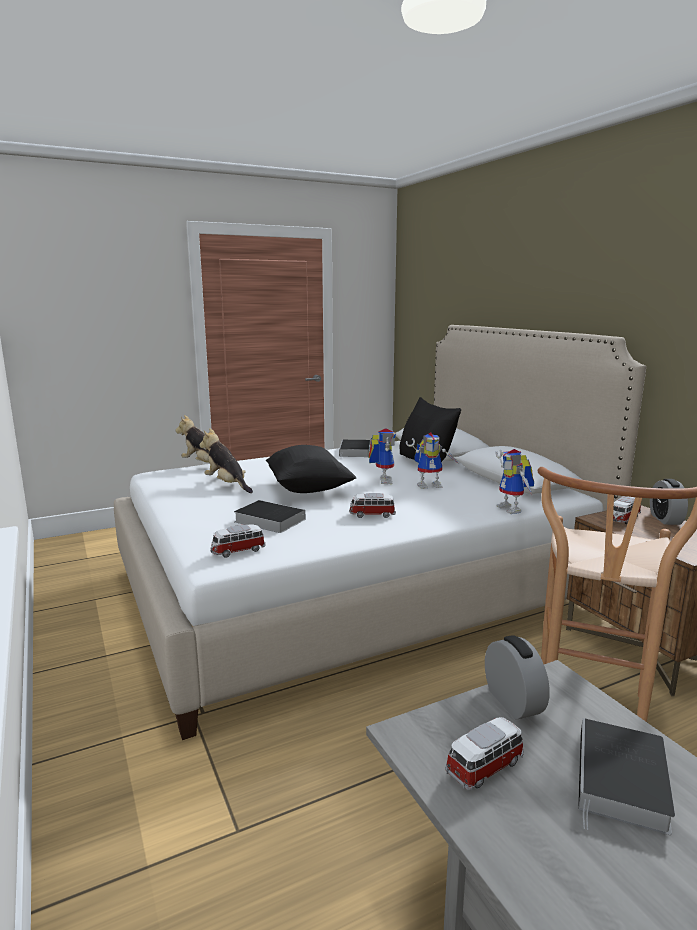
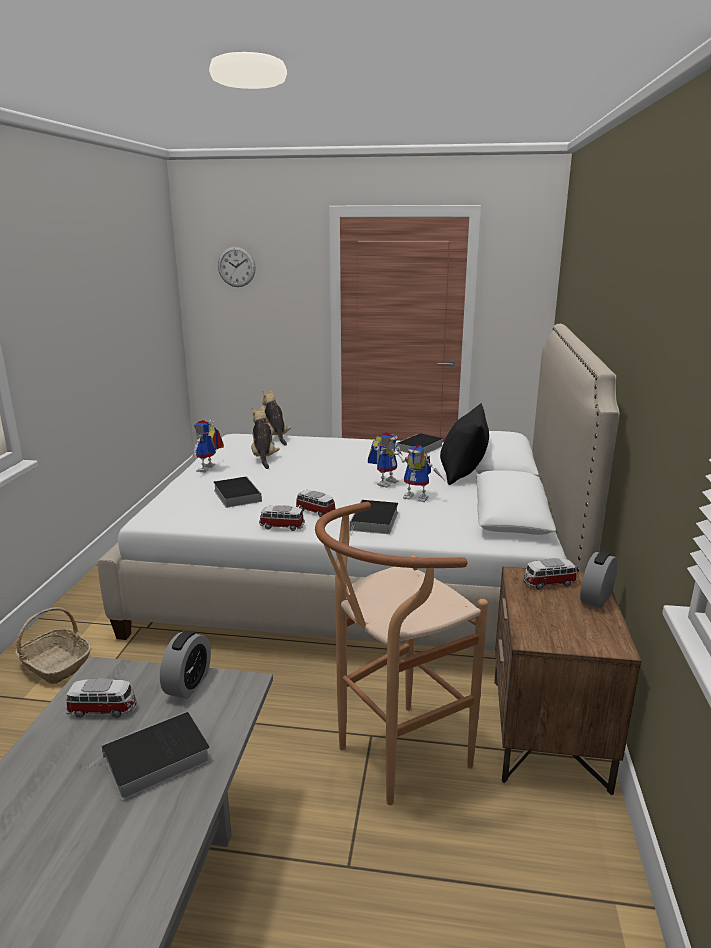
camera: 35 degrees right, 5 degrees up
(78, 286) = (236, 267): none -> wall clock
(138, 804) = (55, 664): none -> basket
(237, 551) = (176, 513): toy car -> toy car (281, 526)
(308, 489) = (311, 476): black pillow -> none
(437, 510) = (374, 521): none -> book
(513, 509) = (443, 541): toy robot -> toy robot (208, 469)

